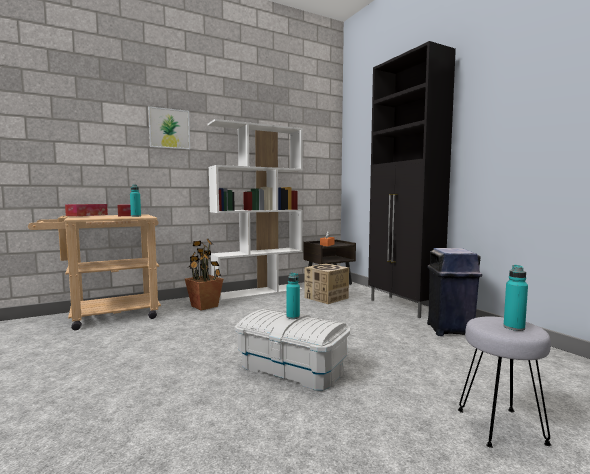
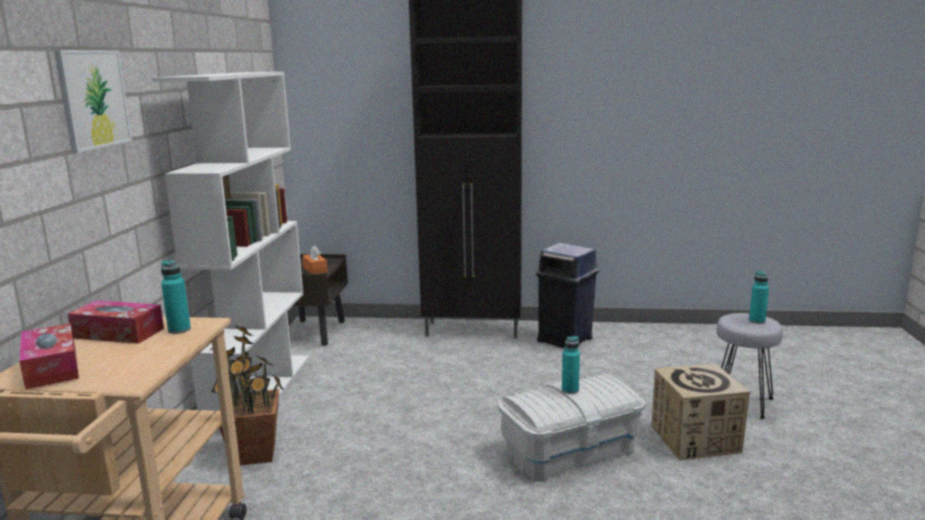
camera: 55 degrees left, 10 degrees up
(326, 298) = (372, 356): cardboard box -> cardboard box (695, 439)

